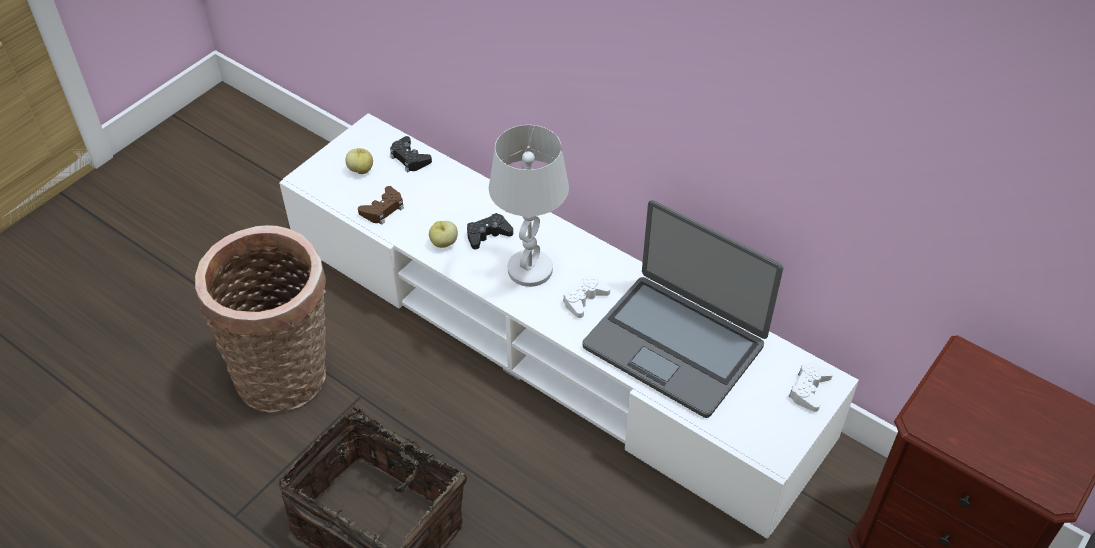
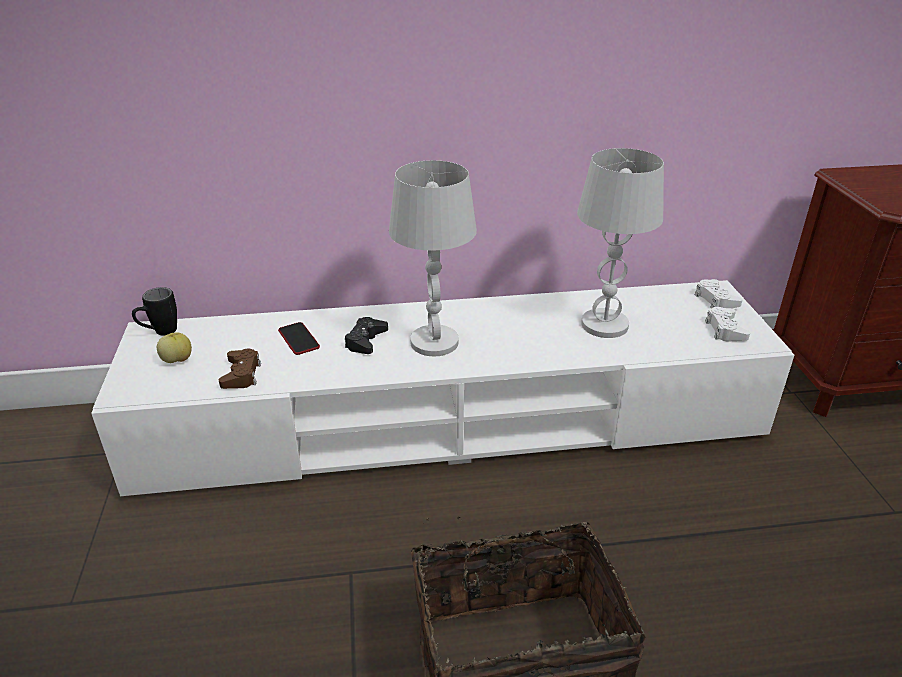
camera: 45 degrees left, 15 degrees down
(287, 376) = (251, 612): basket -> none
(375, 136) = (159, 333): none -> black mug
(409, 158) = (217, 330): black game controller -> none
(444, 243) = (335, 365): apple -> none
(448, 202) = (298, 339): none -> phone
(584, 299) = (504, 336): white game controller -> white game controller (725, 329)
(675, 344) = (605, 325): laptop -> white table lamp

